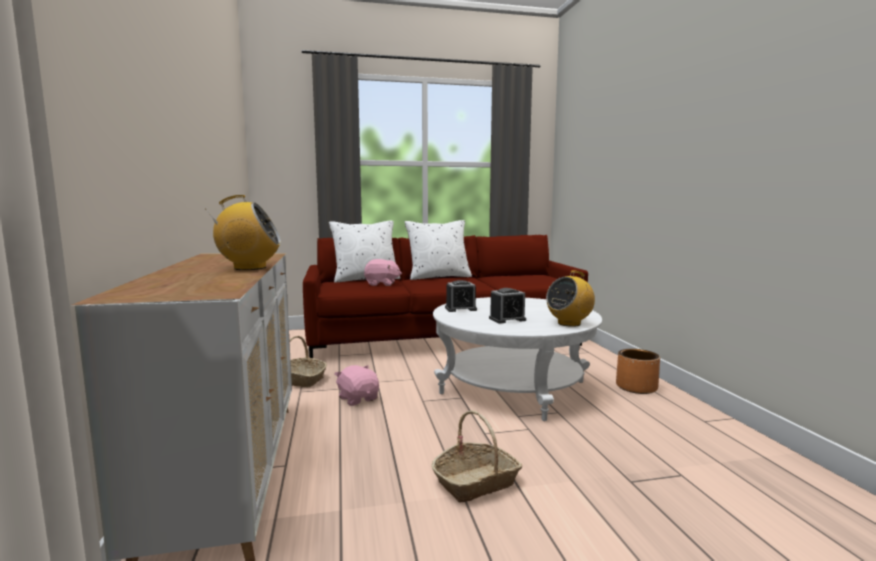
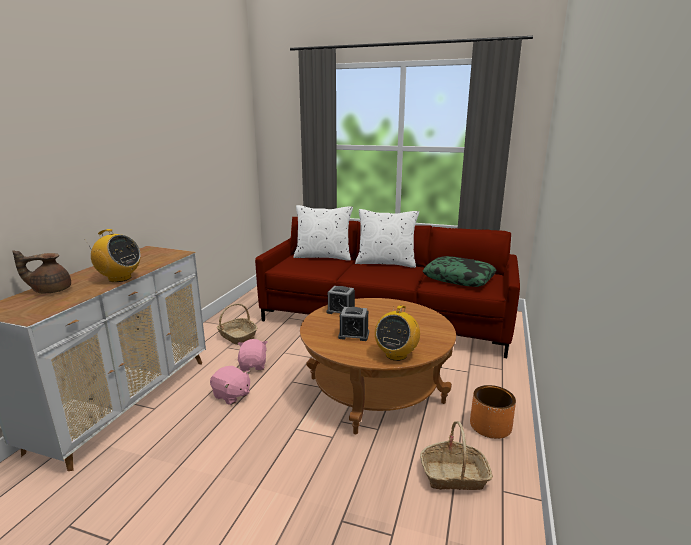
camera: 30 degrees right, 10 degrees up
(171, 280) = (51, 290): none -> brown teapot
(382, 284) = (324, 266): pink plush toy -> pink plush toy (231, 395)
(476, 482) = (237, 470): basket -> basket (454, 475)
(513, 387) = (375, 390): white coffee table -> brown coffee table
(522, 278) = (459, 278): none -> pillow
(569, 323) = (396, 355): radio -> radio turned 60 degrees counterclockwise

